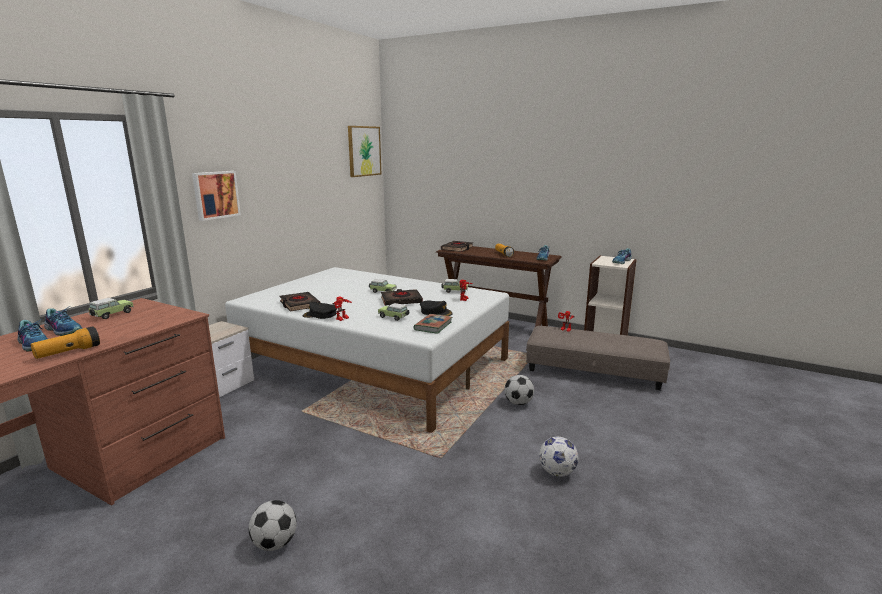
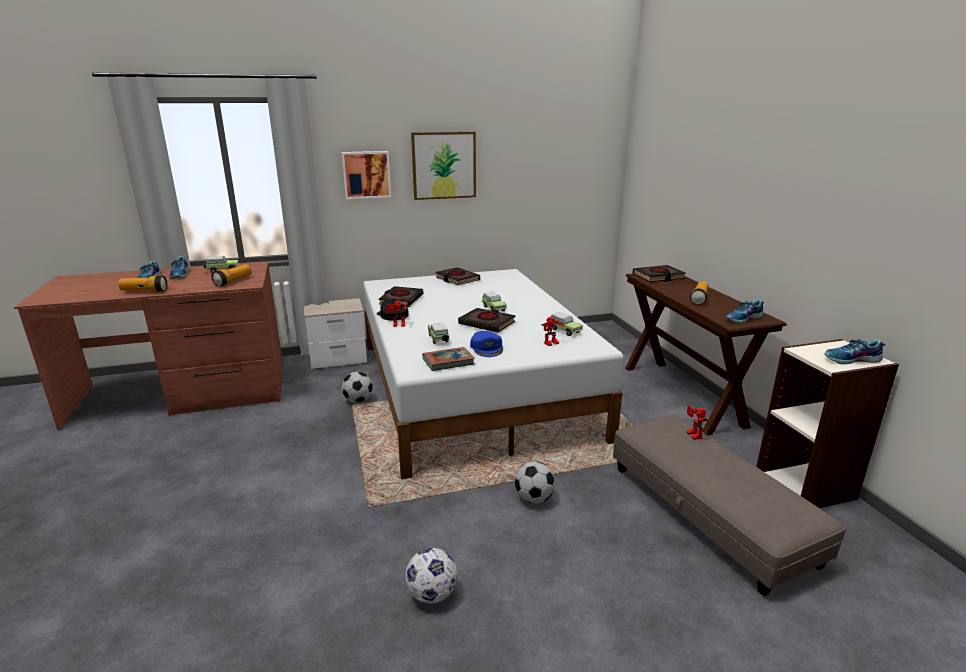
camera: 45 degrees right, 5 degrees up
(160, 318) = (233, 281): none -> flashlight
(274, 544) = (178, 497): football -> football (358, 400)
(308, 282) = (457, 279): none -> black book
(364, 151) = (592, 131): picture -> picture (444, 165)
(436, 312) = (487, 348): black cap -> blue cap

